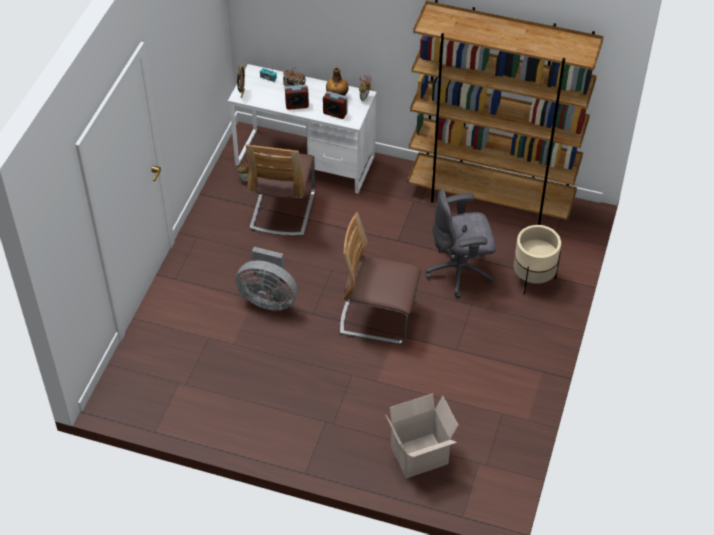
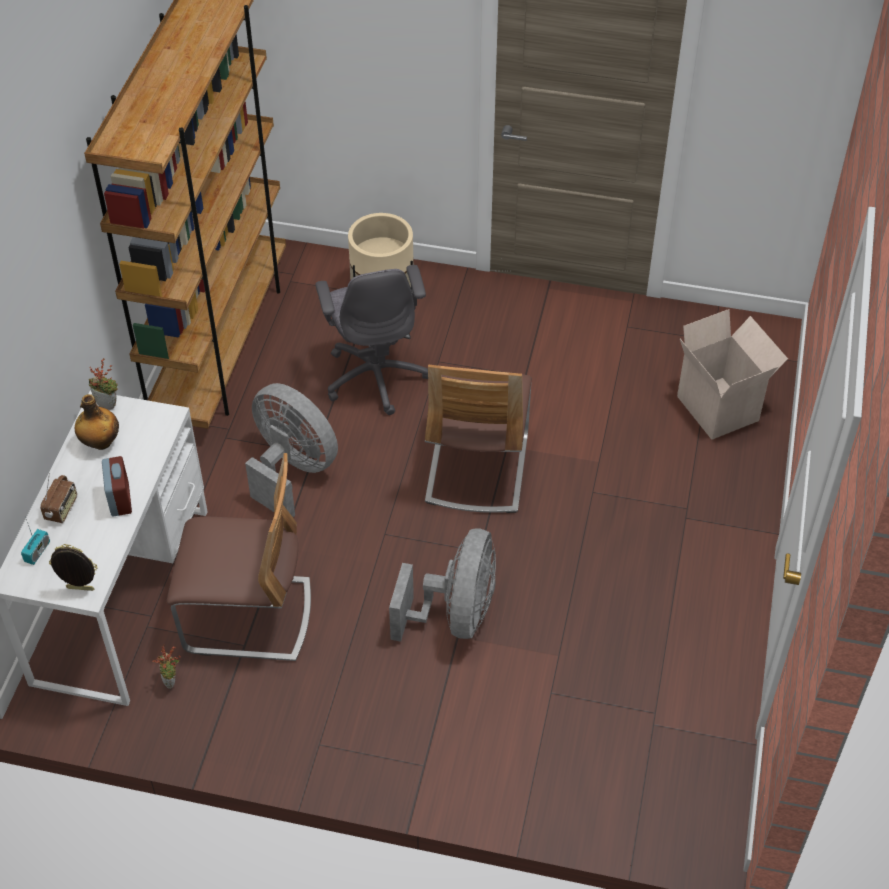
camera: 95 degrees left, 0 degrees up
(335, 113) = (145, 442): alarm clock -> none
(384, 230) = (292, 471): none -> grey fan

